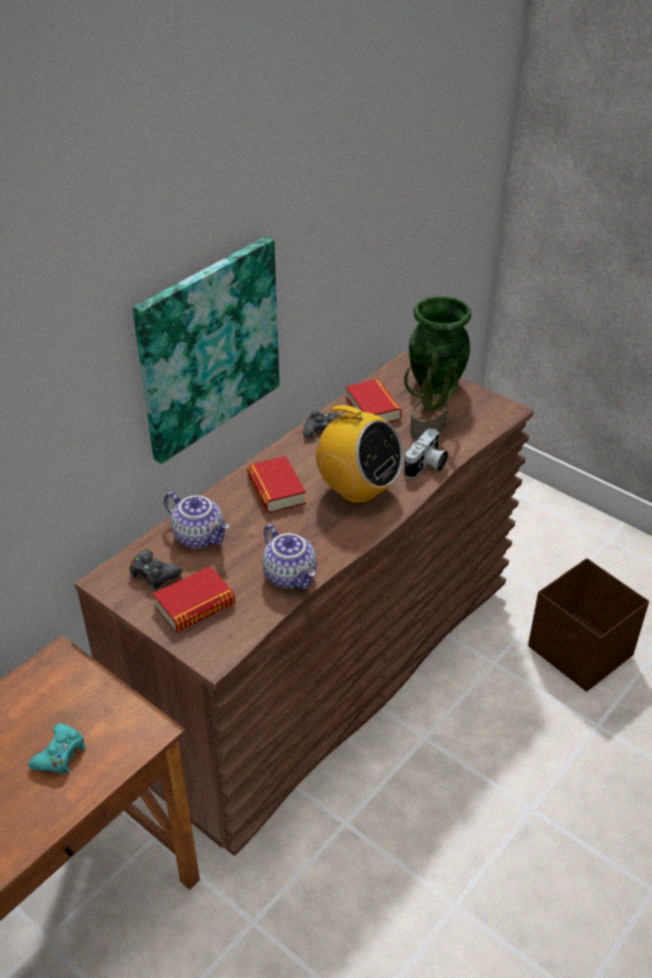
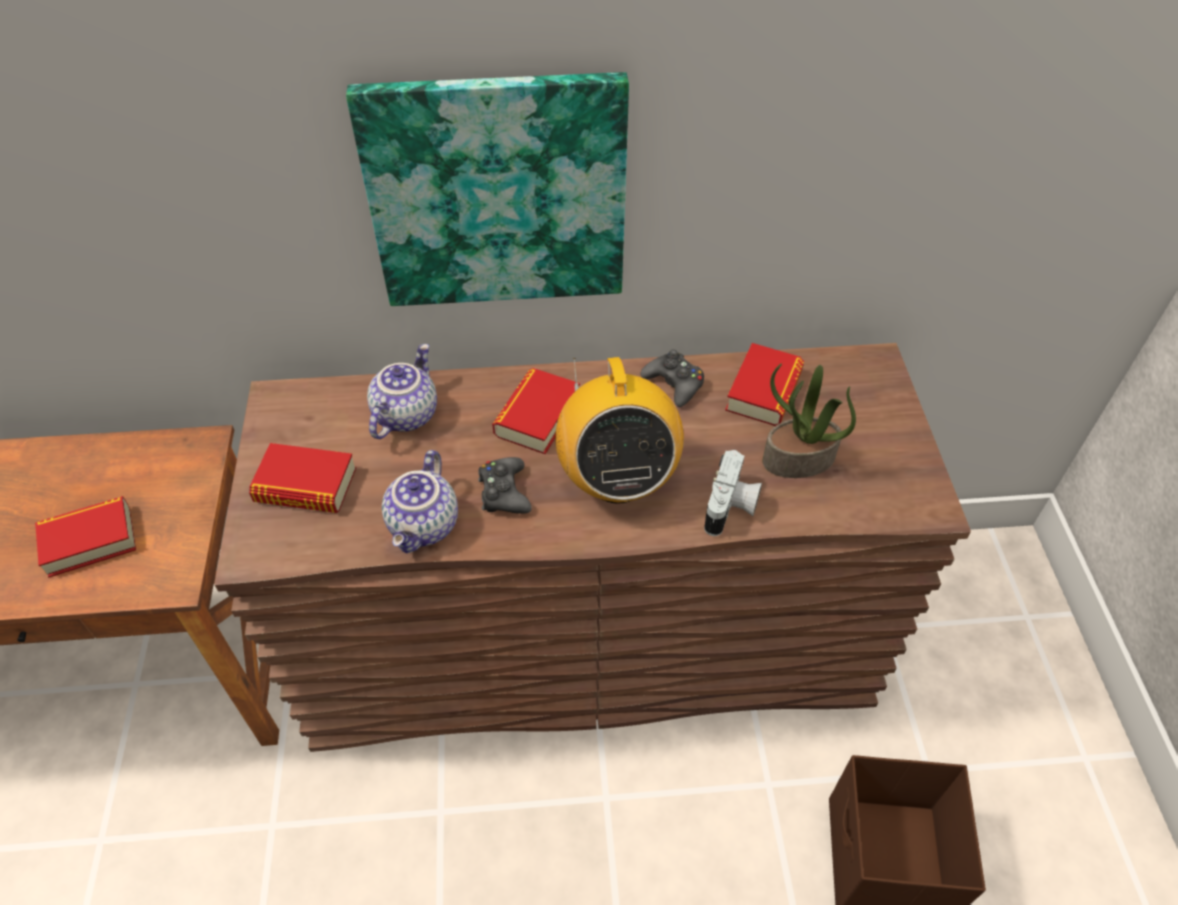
camera: 45 degrees right, 10 degrees up
(60, 755) = (90, 541): turquoise game controller -> book
(154, 574) = (317, 423): black game controller -> black game controller (504, 492)
(200, 536) = (405, 414): teapot -> teapot turned 150 degrees counterclockwise
(426, 466) = (731, 508): camera -> camera turned 60 degrees counterclockwise
(435, 384) = (880, 410): green vase -> none

